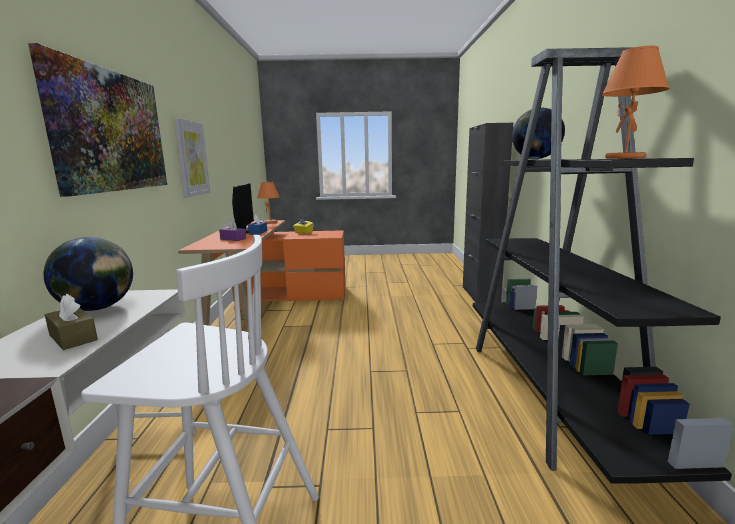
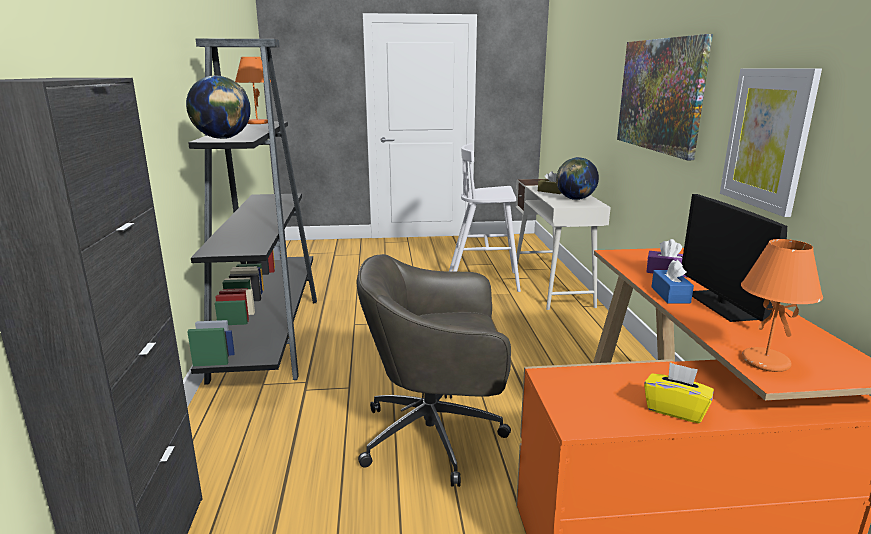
camera: 175 degrees right, 5 degrees up
(373, 320) = (436, 436): none -> grey office chair

